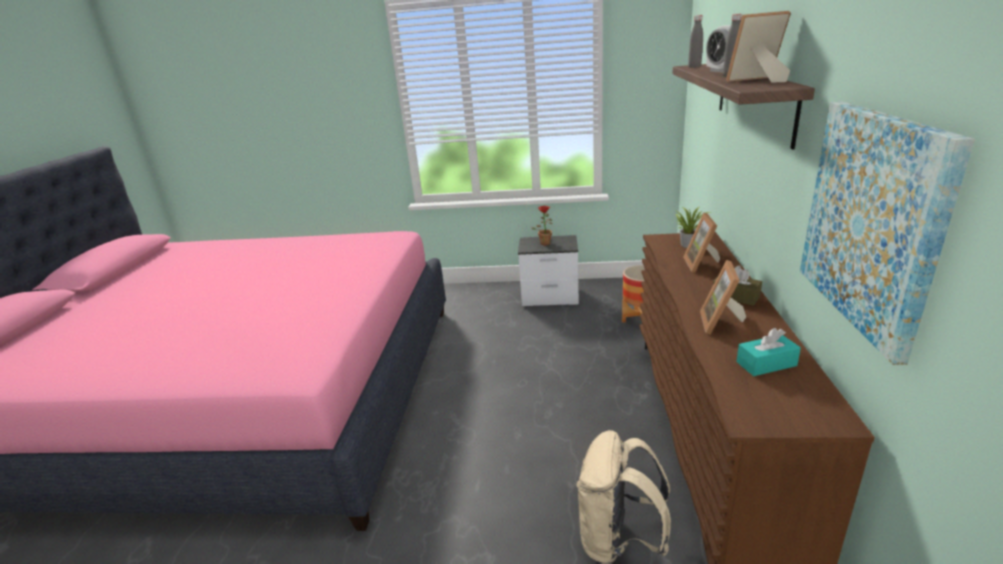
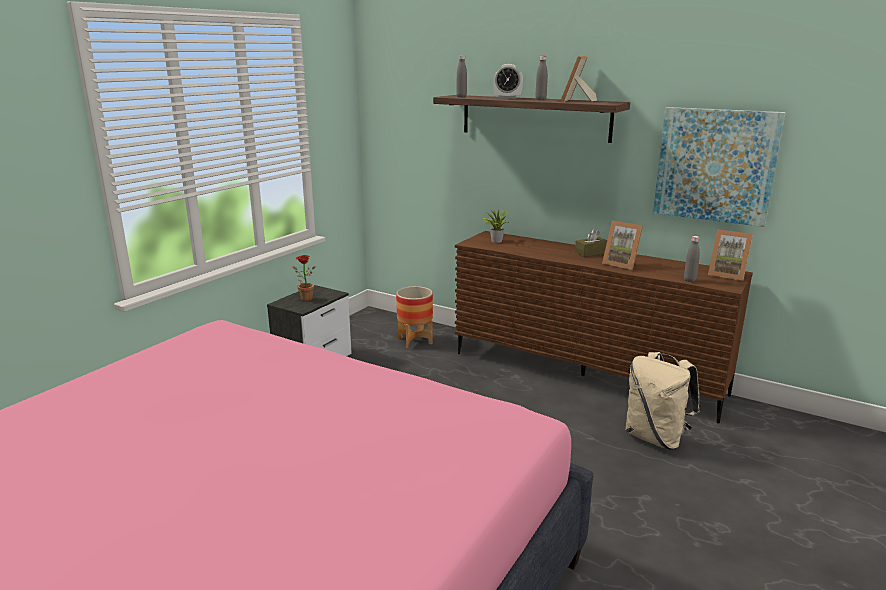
camera: 65 degrees left, 5 degrees down
(702, 264) = (534, 246): picture frame -> picture frame (727, 274)
(728, 383) = (689, 280): none -> grey bottle
(766, 364) = (676, 269): turquoise tissue box -> none

